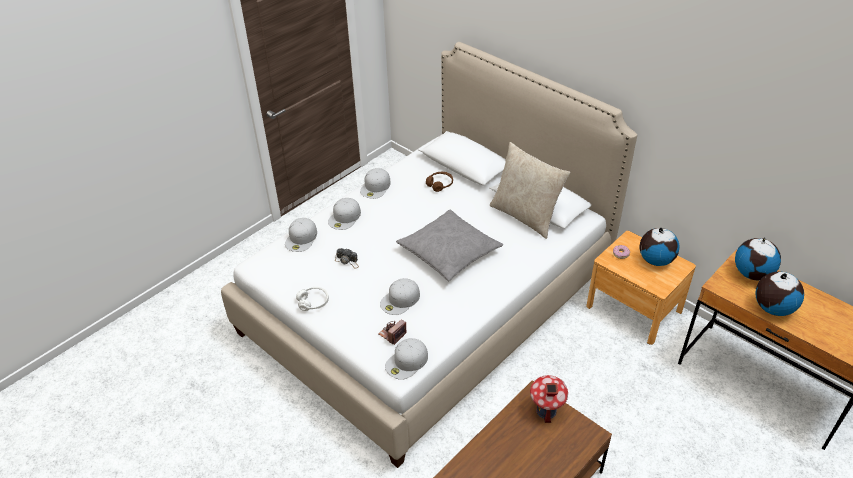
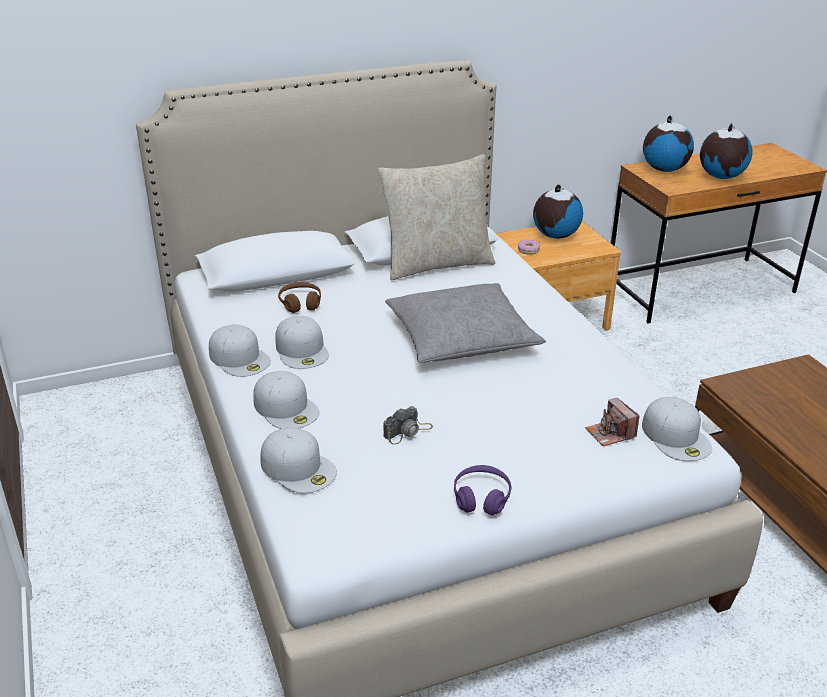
camera: 65 degrees left, 10 degrees down
(313, 302) = (481, 498): white headphones -> purple headphones
(400, 300) = (536, 407): white cap -> white cap (302, 350)
(546, 411) = (758, 385): toy house -> none

